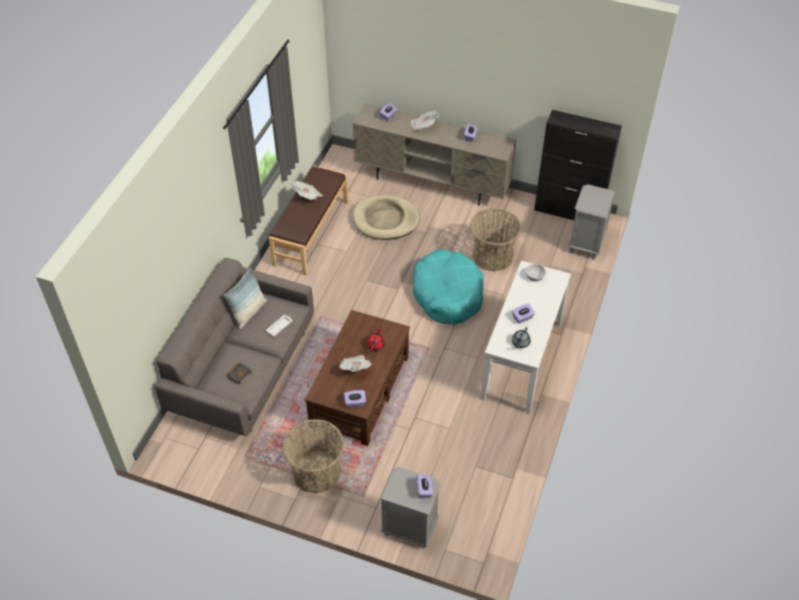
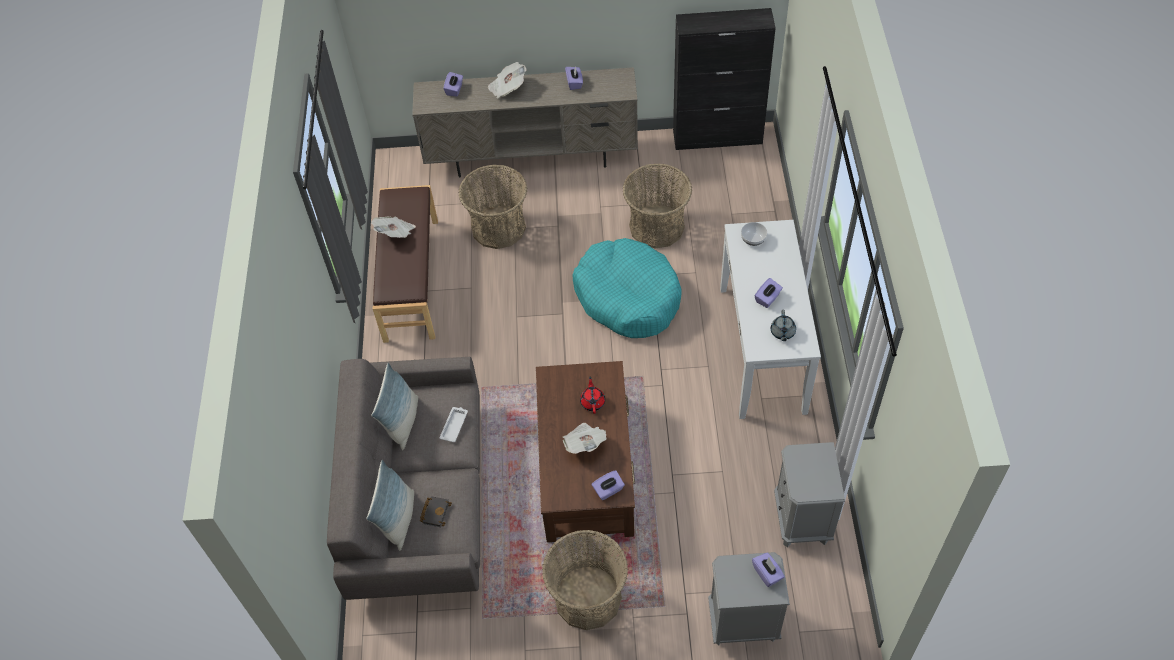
camera: 20 degrees left, 5 degrees up
(214, 370) = (398, 519): none -> pillow
(385, 220) = (498, 227): beige dog bed -> basket
(586, 244) = (760, 171): grey nightstand -> grey nightstand (802, 519)

